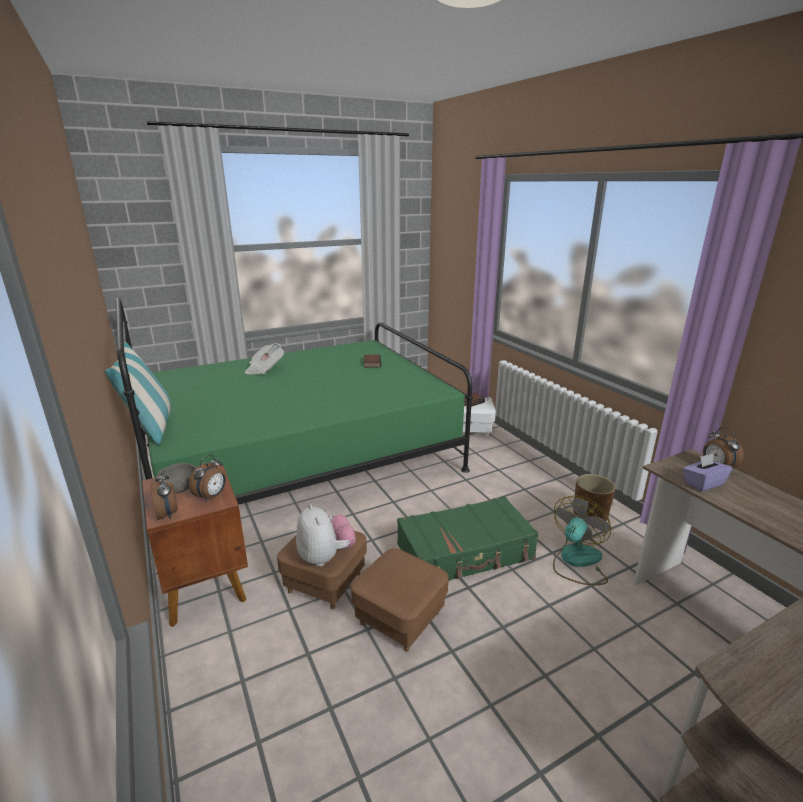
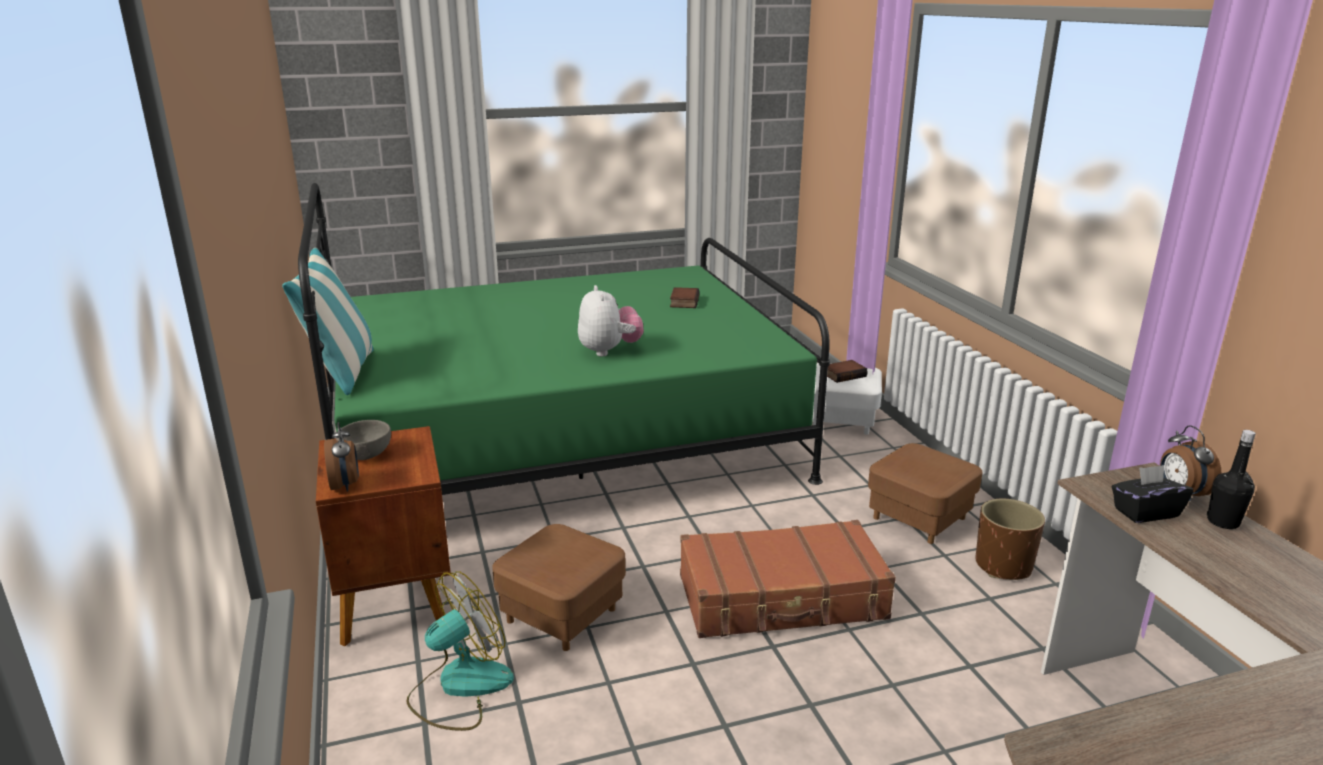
camera: 10 degrees right, 0 degrees up
(212, 496) = (407, 468): alarm clock -> none
(265, 369) = (518, 301): newspaper -> none
(326, 556) = (560, 572): plush toy -> plush toy (609, 351)
(400, 618) = (659, 674): brown ottoman -> brown ottoman (919, 518)
(465, 552) = (782, 598): green suitcase -> brown suitcase
(576, 562) = (957, 630): fan -> fan (460, 687)
(703, 483) = (1145, 512): purple tissue box -> black tissue box
(748, 485) = (1223, 522): none -> black bottle

